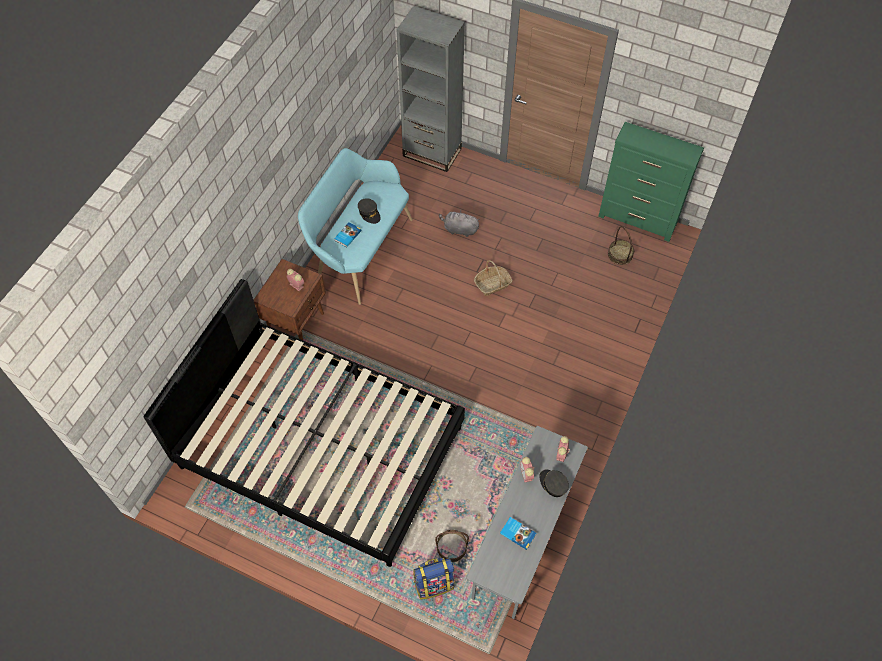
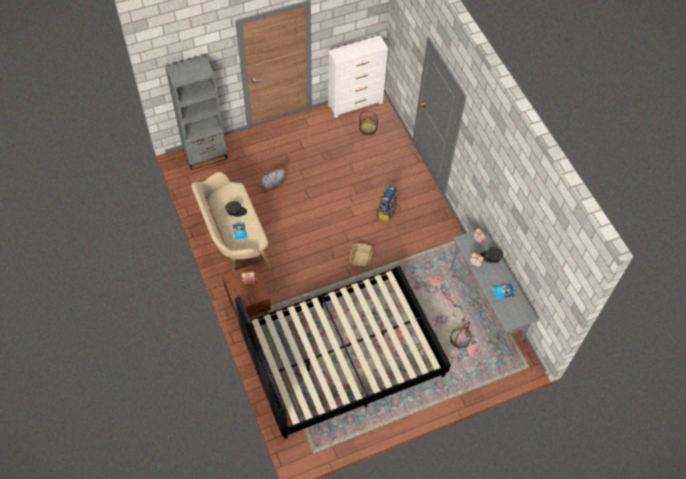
camera: 50 degrees left, 0 degrees up
(359, 250) = (234, 241): turquoise bench -> beige bench
(434, 583) = (472, 363): backpack -> backpack (386, 211)
(492, 284) = (325, 198): basket -> basket (361, 257)
(638, 220) = (356, 104): green dresser -> white dresser

